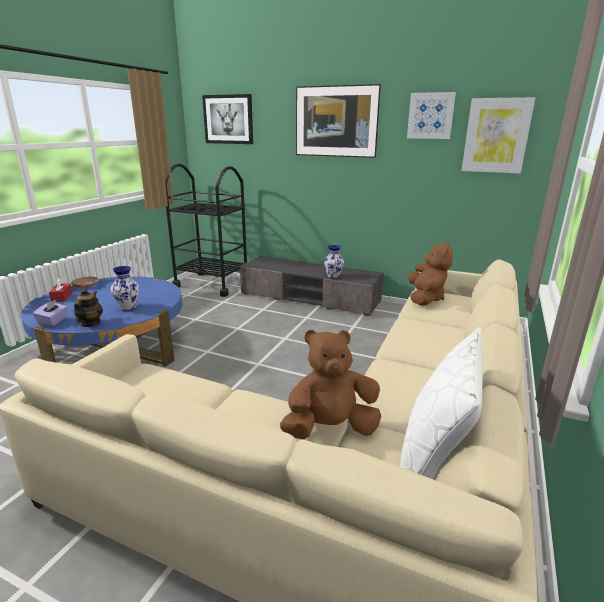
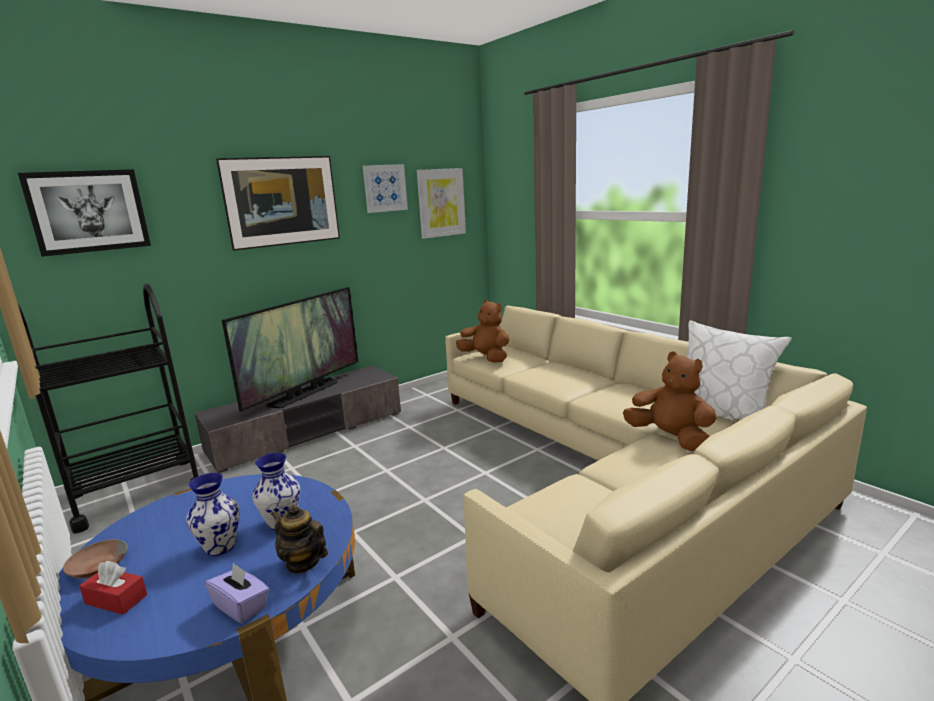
camera: 60 degrees left, 5 degrees down
(311, 269) = (305, 393): none -> television
(330, 428) = (670, 438): brown plush toy -> brown plush toy turned 120 degrees clockwise
(333, 276) = (345, 387): vase -> vase (221, 546)

